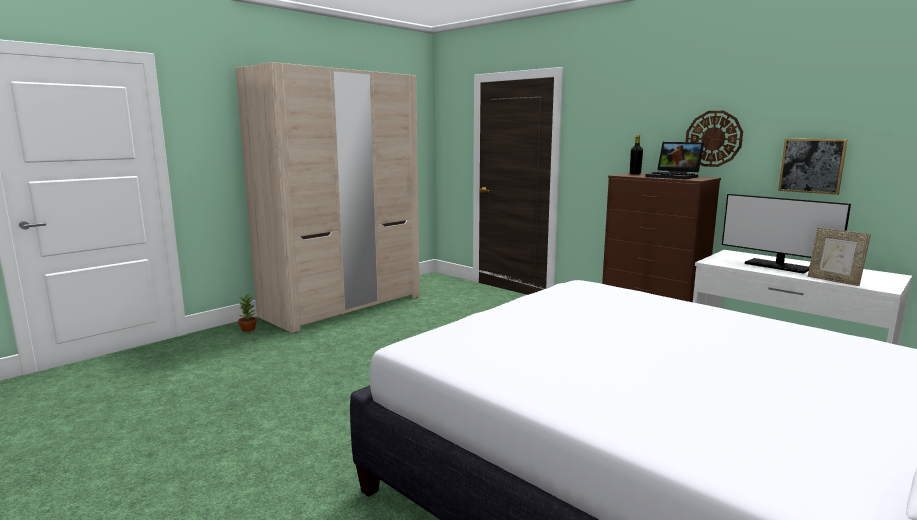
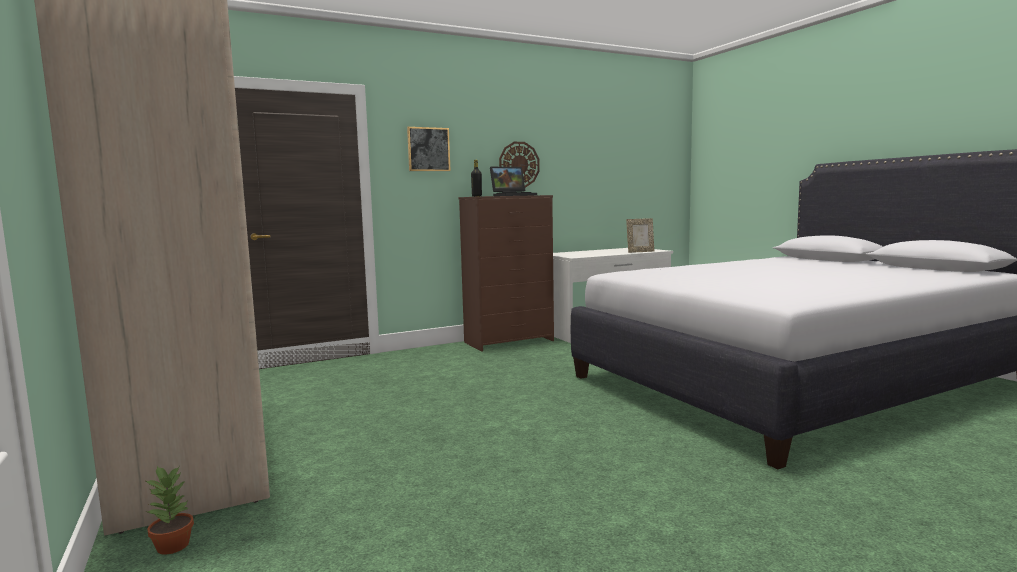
camera: 70 degrees left, 5 degrees down
(777, 266) = (598, 253): monitor -> none
(811, 165) = (580, 183): picture -> picture (428, 149)

